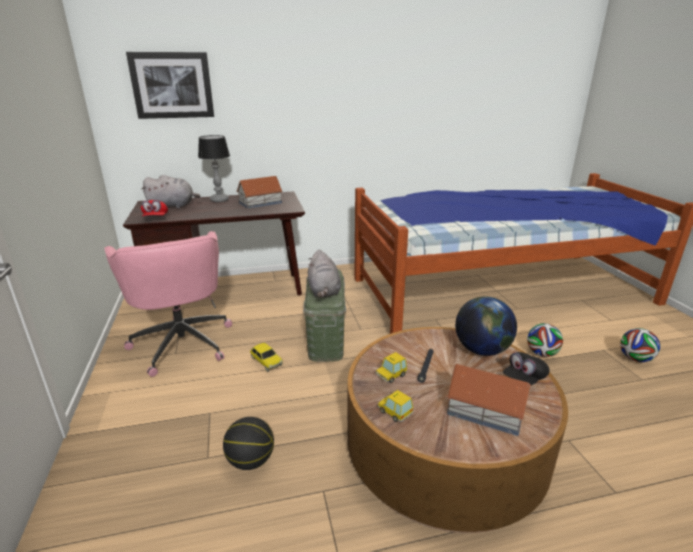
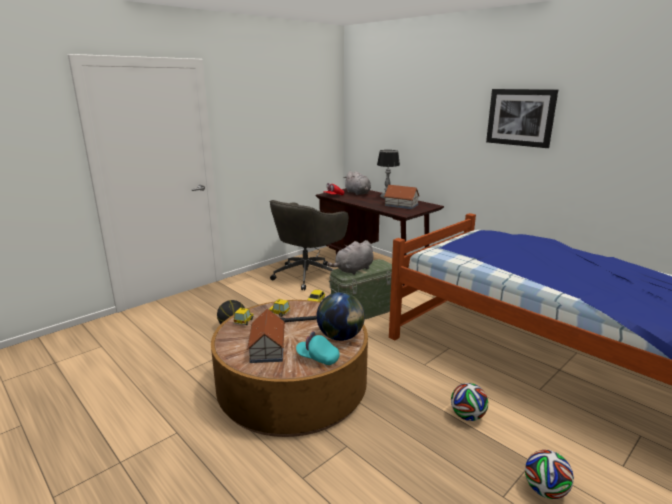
camera: 60 degrees right, 5 degrees down
(172, 85) = (383, 113): picture -> picture (520, 117)
(182, 342) = (307, 275): pink office chair -> grey office chair
(524, 378) = (318, 358): black cap -> turquoise cap

